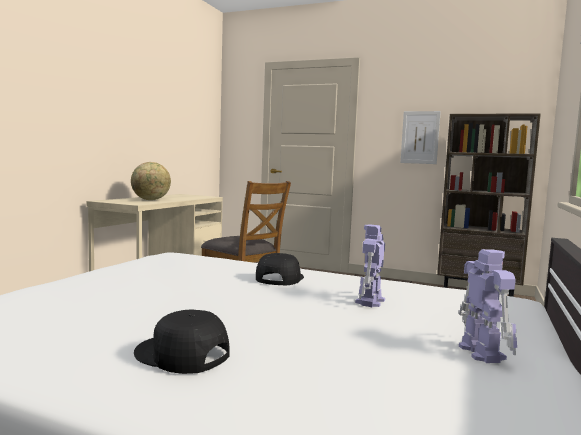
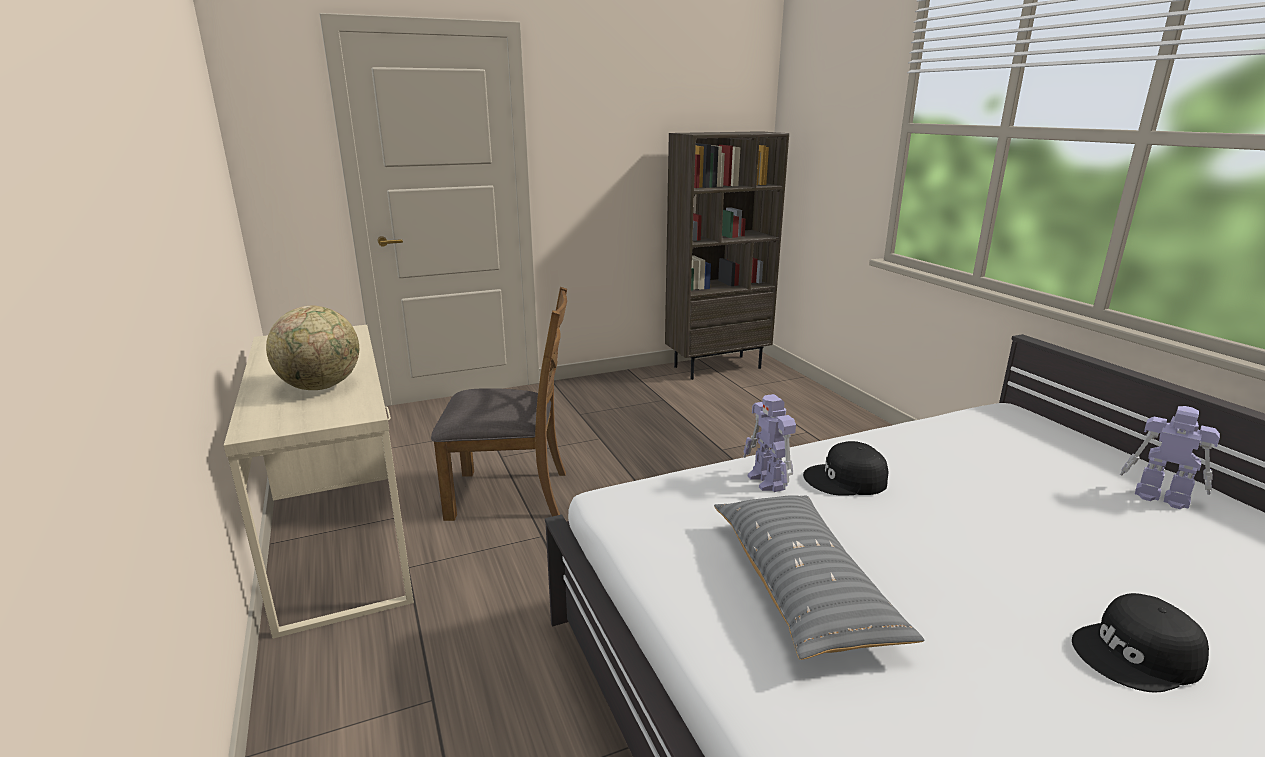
camera: 45 degrees left, 15 degrees up
(140, 285) = (801, 587): none -> grey pillow
(279, 278) = (846, 480): black cap -> black cap turned 60 degrees counterclockwise
(370, 301) = (982, 474): toy robot -> toy robot (768, 481)
(420, 137) = (625, 163): picture -> none

